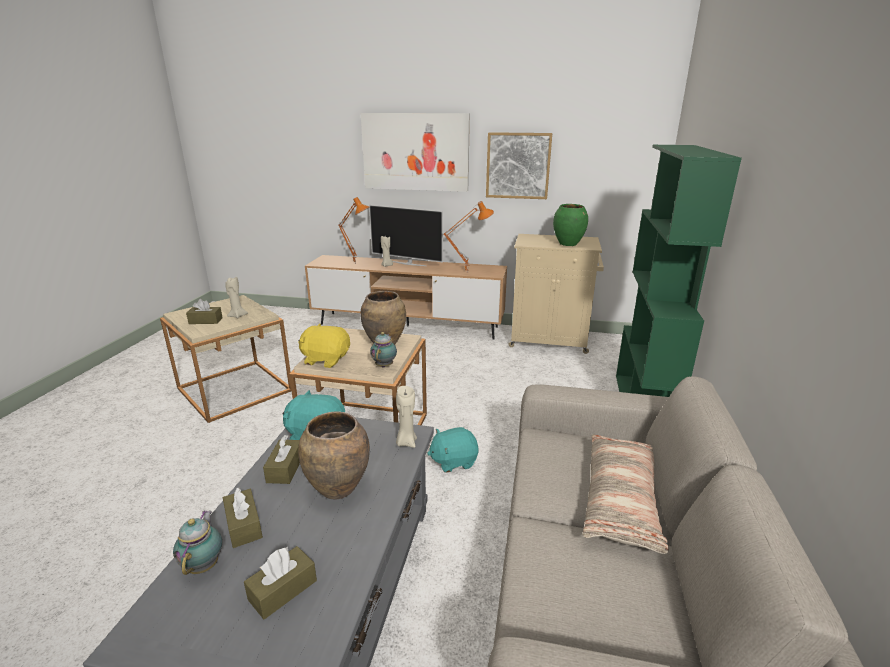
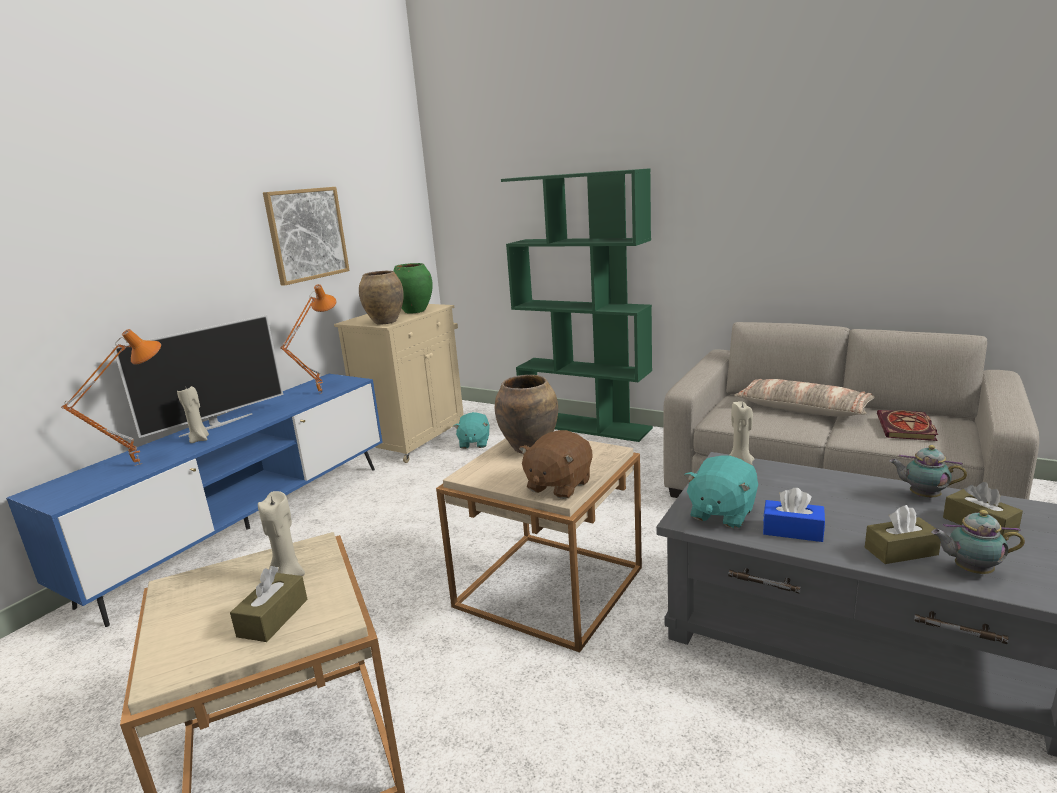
camera: 70 degrees left, 5 degrees down
(285, 468) = (792, 531): brown tissue box -> blue tissue box
(326, 359) = (558, 485): yellow plush toy -> brown plush toy
(337, 488) = (824, 500): brown vase -> brown vase (385, 322)
(385, 365) = (596, 450): teapot -> teapot (922, 496)
(407, 326) = (248, 528): brown tv stand -> blue tv stand
(415, 152) = (162, 236): picture -> none
(453, 461) = (631, 530): turquoise plush toy -> turquoise plush toy (474, 443)
(590, 593) = (907, 429): none -> book

